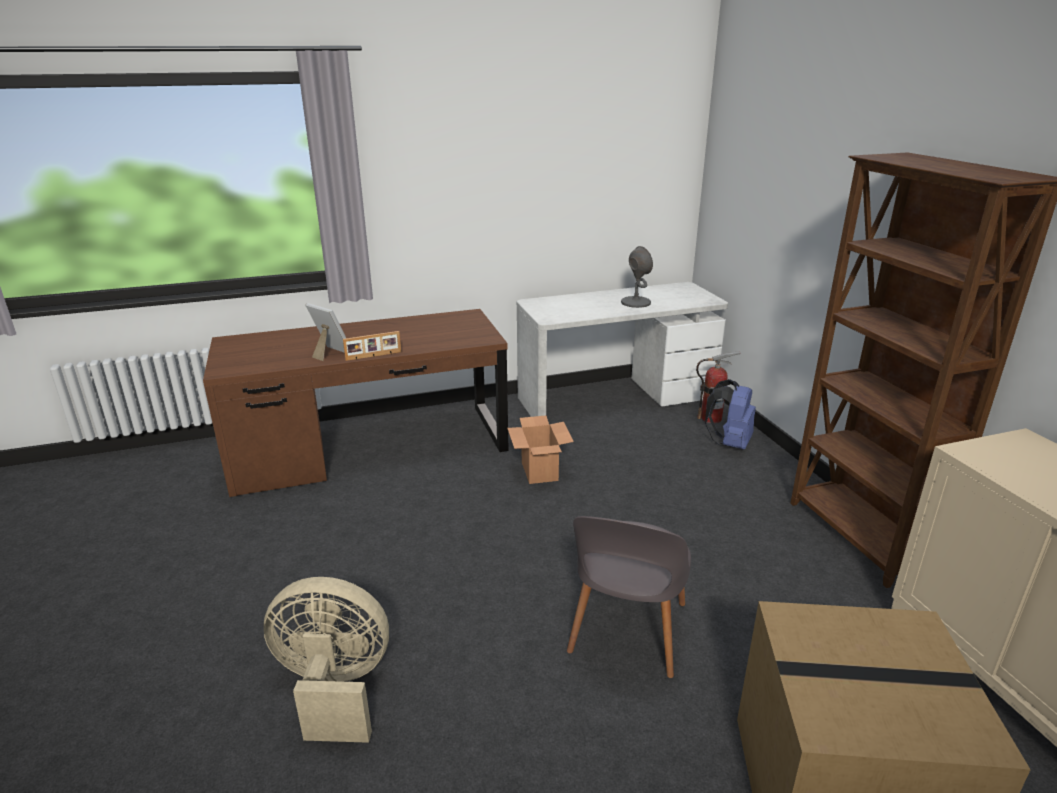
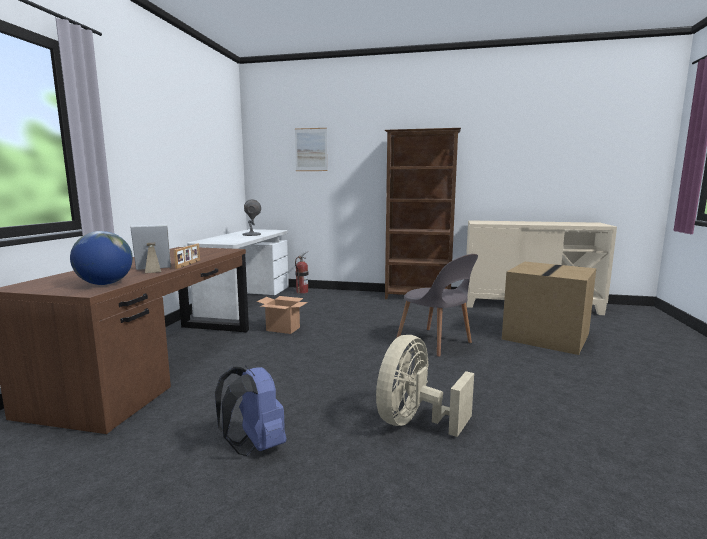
camera: 60 degrees left, 15 degrees down
(255, 363) = (105, 284): none -> globe
(729, 443) = (327, 295): blue backpack -> blue backpack (255, 446)
(783, 161) = (311, 149): none -> picture

